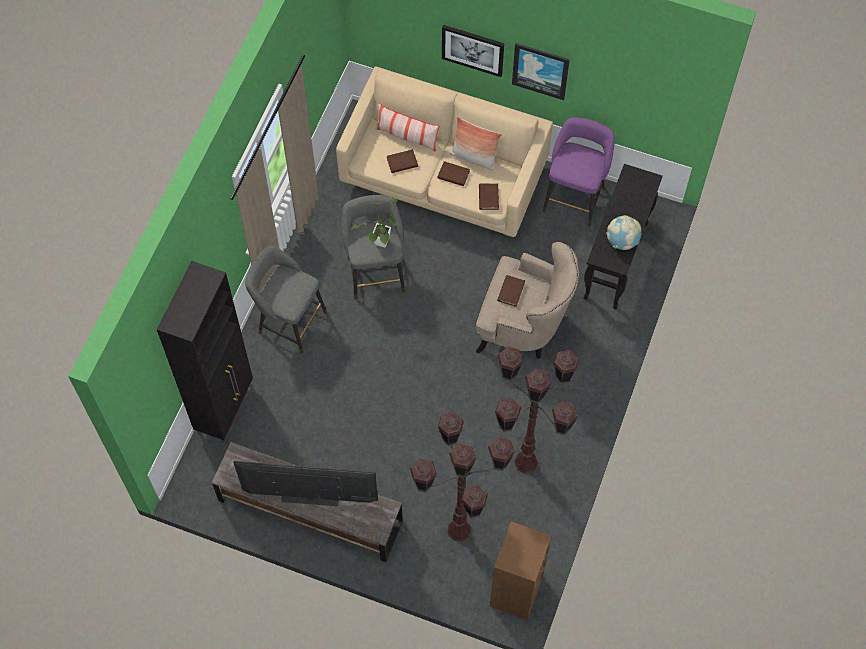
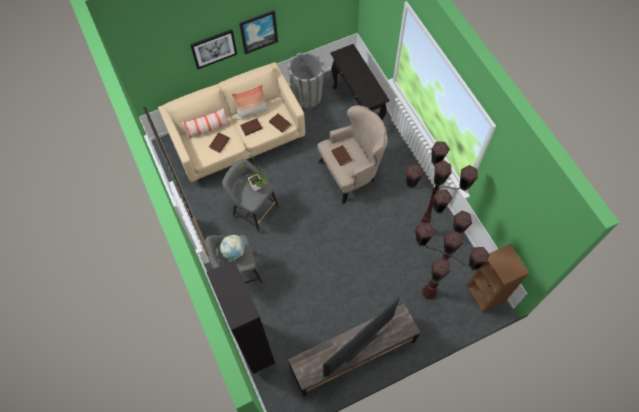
camera: 45 degrees left, 0 degrees up
(575, 196) = (307, 96): purple stool -> grey planter
(622, 241) = (370, 86): globe -> globe (234, 251)

